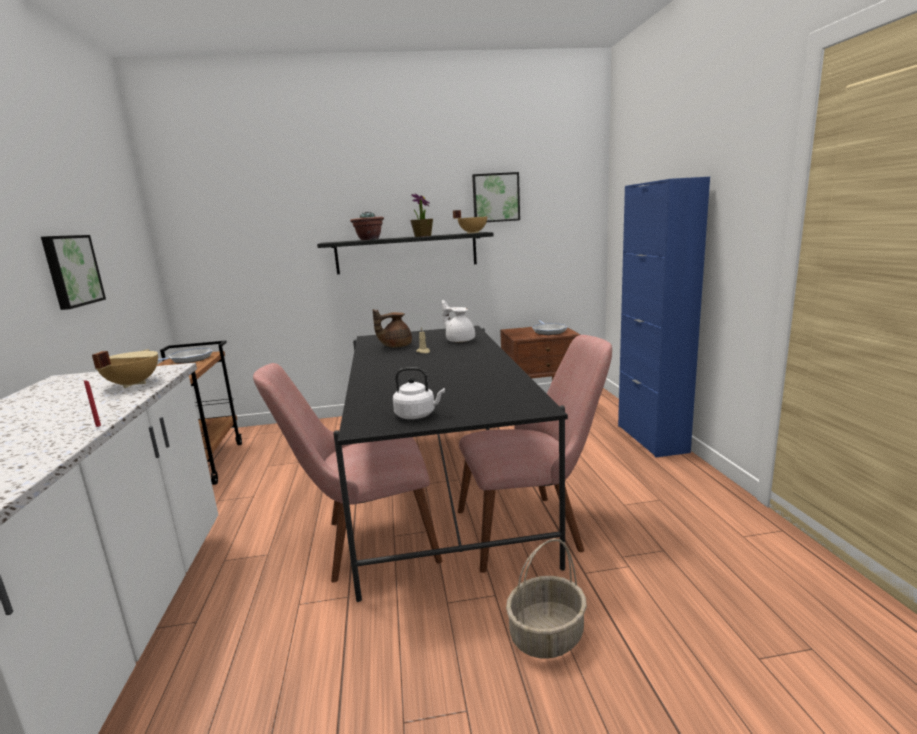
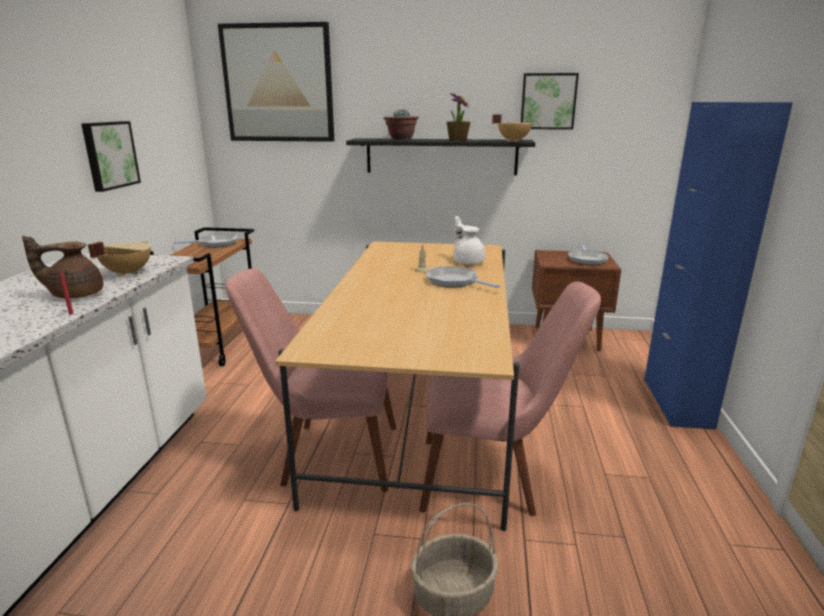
camera: 15 degrees right, 5 degrees up
(237, 195) = (278, 84): none -> picture
(395, 346) = (400, 259): brown teapot -> brown teapot (75, 294)
(417, 415) = (364, 346): white kettle -> none
(441, 491) = (419, 415): black dining table -> beige dining table
(459, 356) = (454, 282): none -> frying pan

